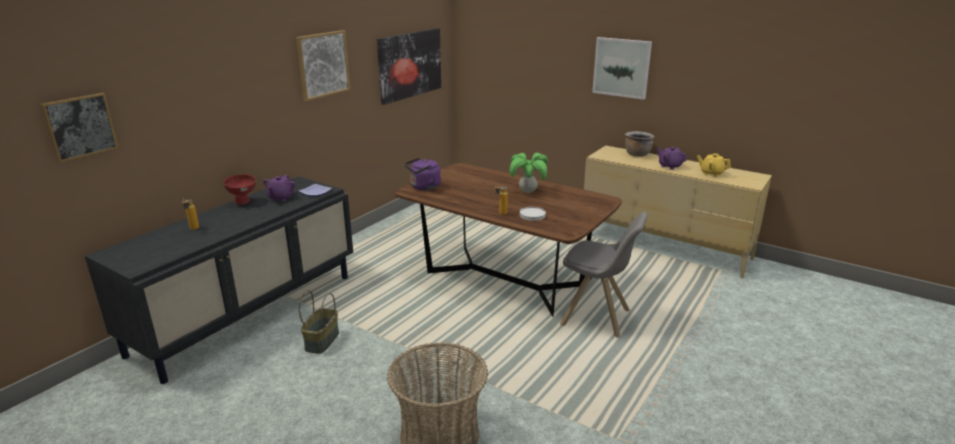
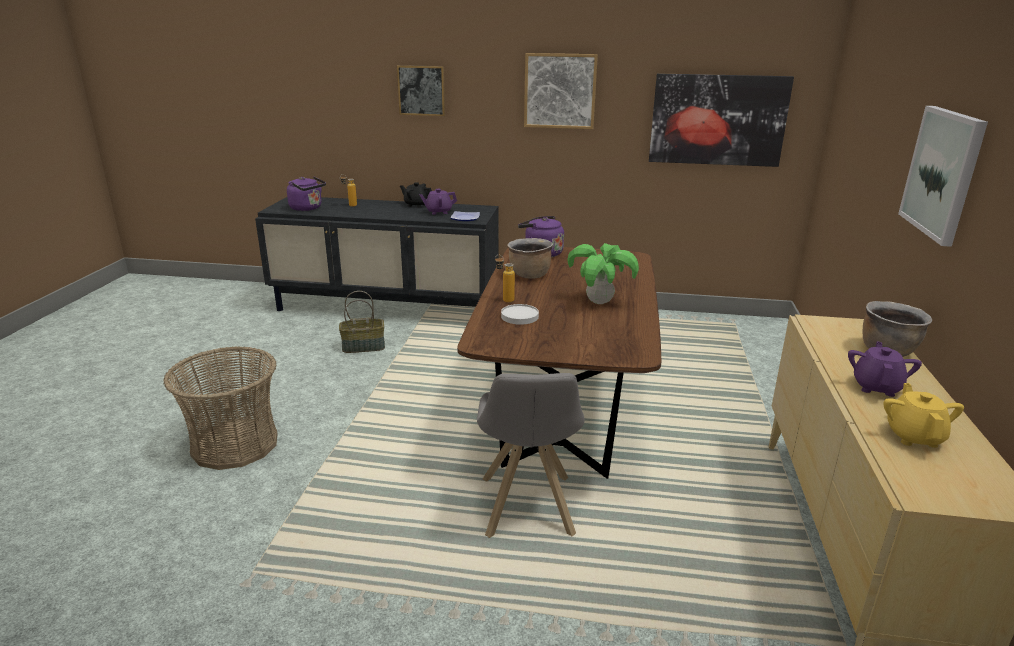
camera: 65 degrees right, 0 degrees up
(80, 126) = (303, 95): picture -> picture (421, 90)
(165, 250) = (307, 208): none -> purple kettle
(243, 202) = (417, 205): red bowl -> black teapot
(463, 199) = (529, 275): none -> brown cooking pot

